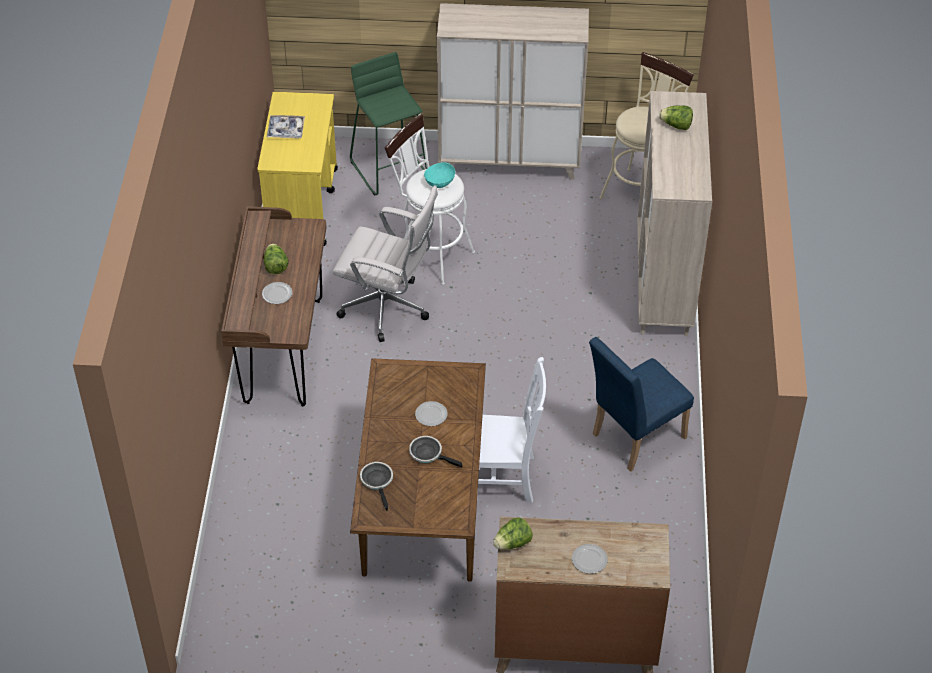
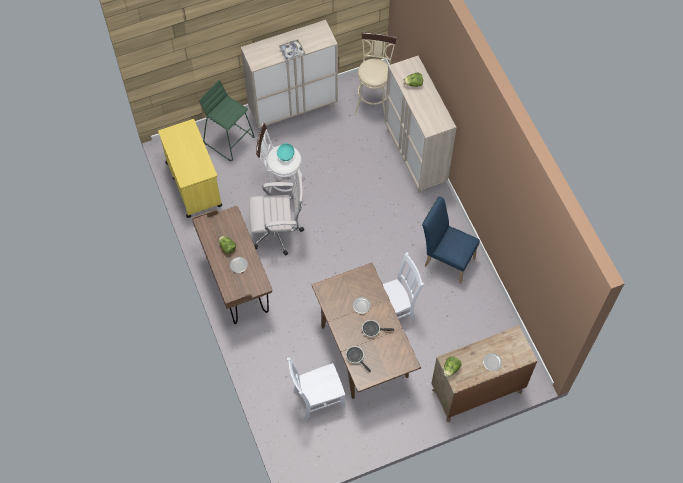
camera: 25 degrees left, 15 degrees up
(286, 130) = (181, 154): tray -> tray (292, 51)
(306, 553) = (317, 398): none -> white chair
(633, 438) = (446, 259): blue chair -> blue chair turned 90 degrees clockwise

